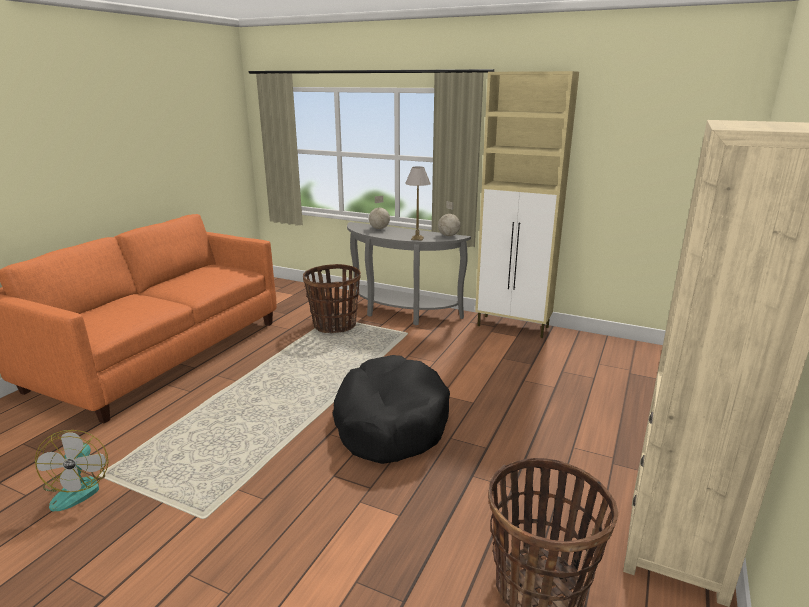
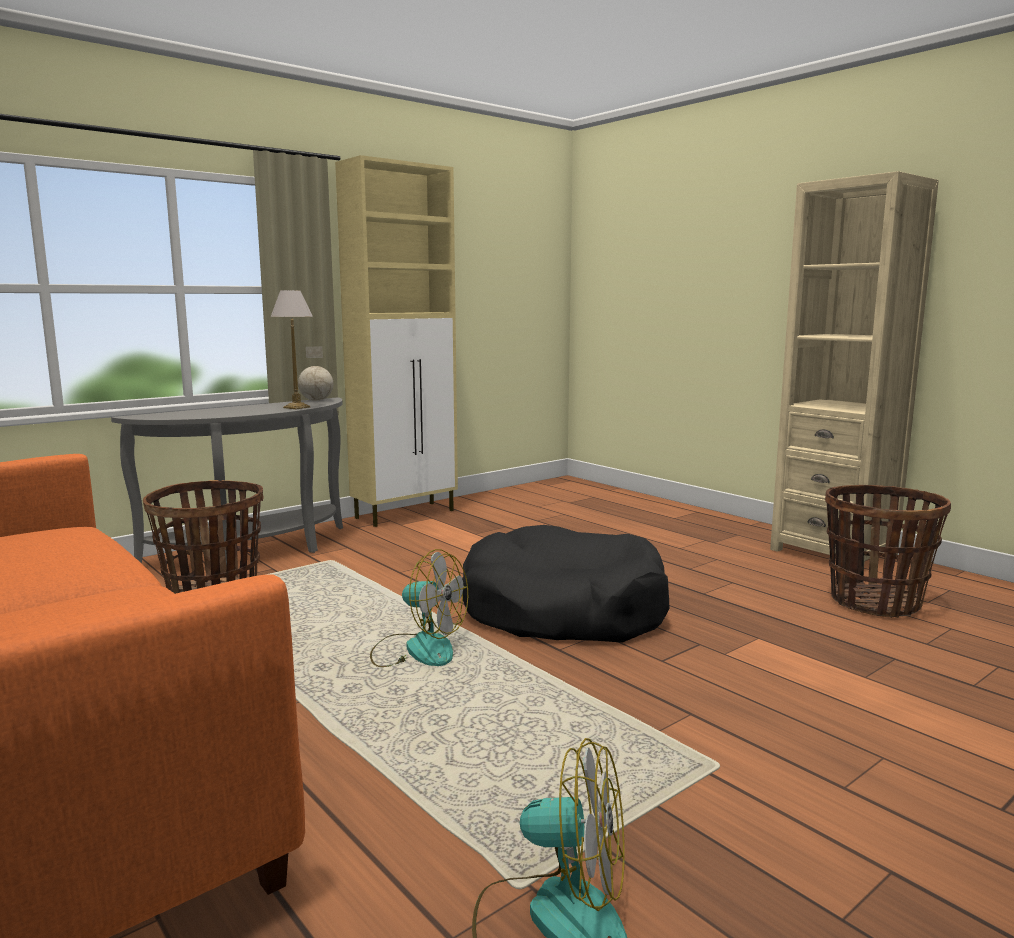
camera: 65 degrees left, 10 degrees down
(305, 392) = (418, 649): none -> fan
(379, 228) = (199, 412): globe -> none

